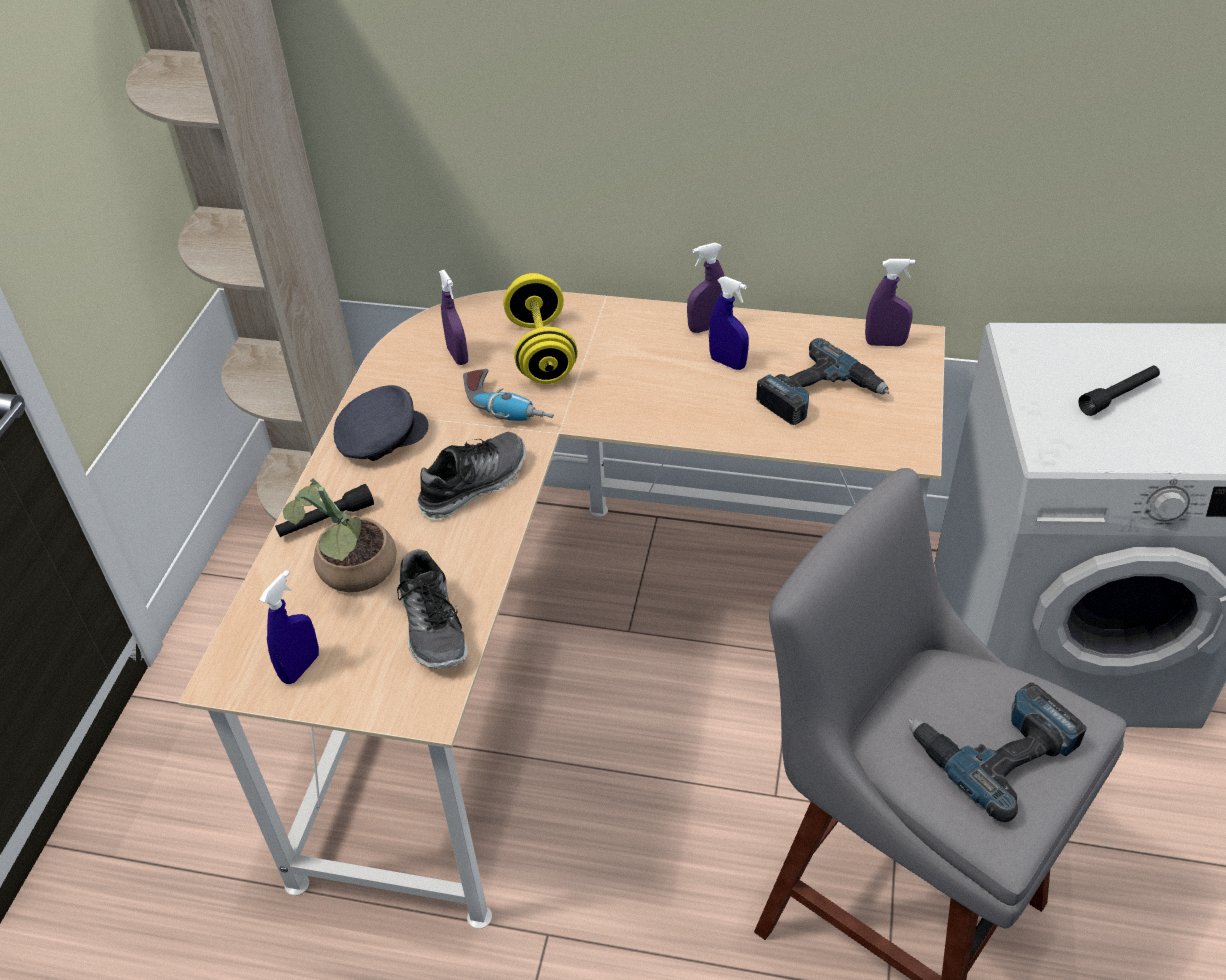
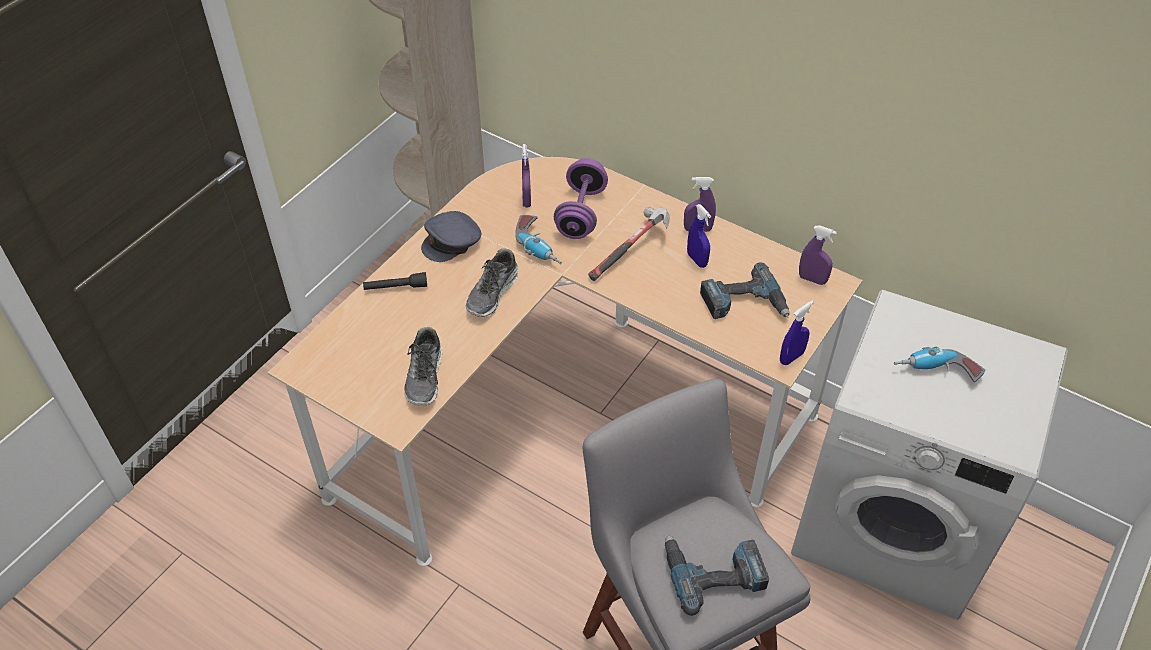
camera: 20 degrees right, 5 degrees up
(301, 668) = (341, 375): blue spray bottle -> blue spray bottle (791, 357)
(353, 574) = (395, 328): potted plant -> none
(380, 437) = (452, 242): grey cap -> grey cap turned 150 degrees clockwise
(474, 485) = (493, 293): shoe -> shoe turned 135 degrees clockwise
(541, 351) = (581, 213): yellow dumbbell -> purple dumbbell
(635, 377) = (631, 251): none -> hammer
(1118, 396) = (936, 373): black flashlight -> power drill

